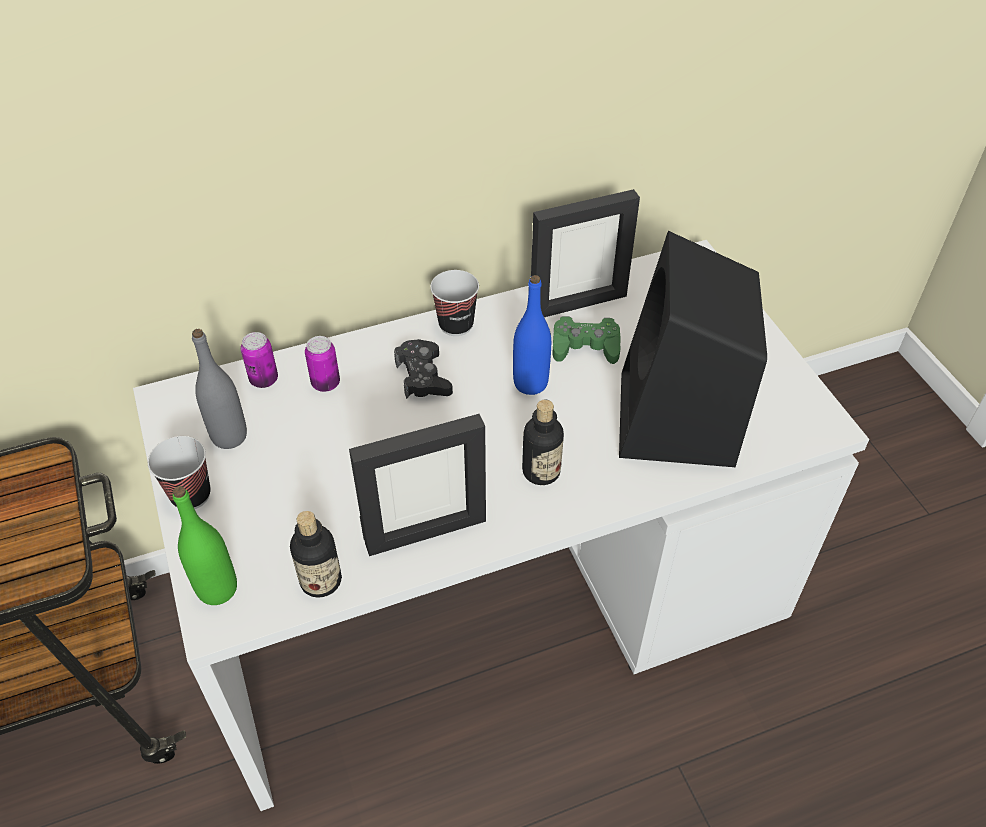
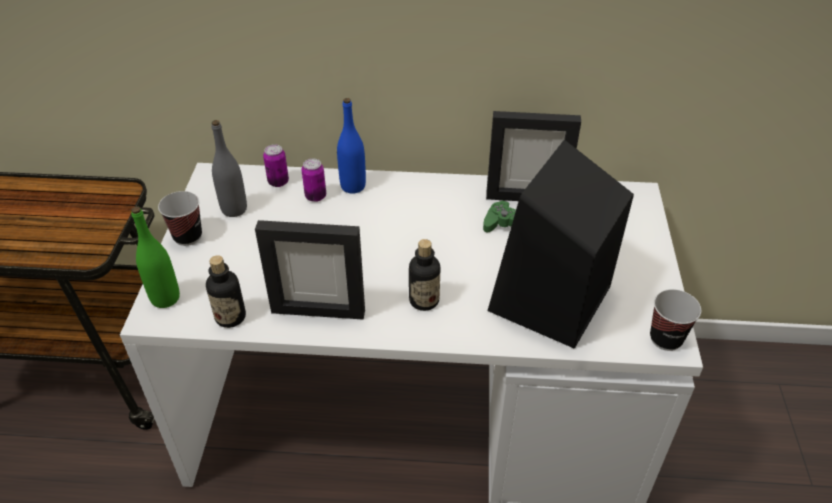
camera: 25 degrees right, 5 degrees down
(423, 377) = (383, 212): black game controller -> none
(456, 325) = (427, 186): cup -> cup (665, 339)
(530, 383) = (455, 240): blue bottle -> blue bottle (353, 186)

